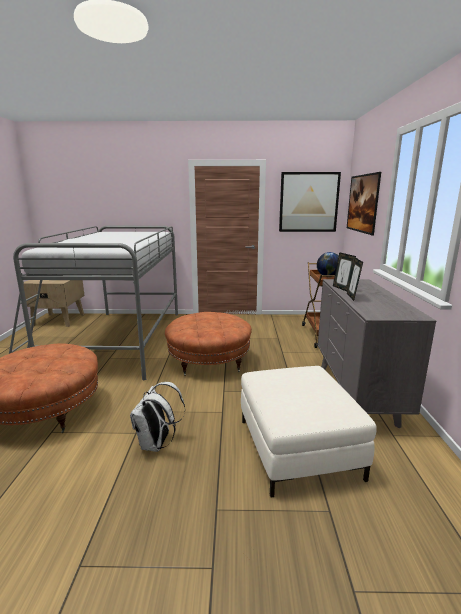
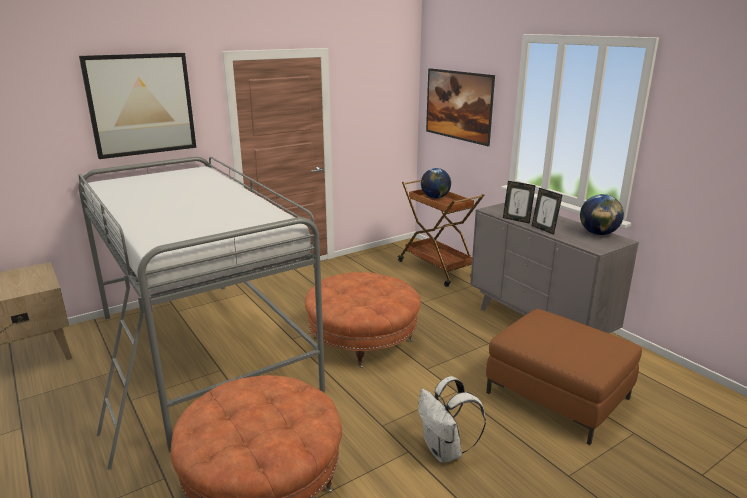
camera: 35 degrees left, 5 degrees up
(297, 448) = (557, 396): white ottoman -> brown ottoman
(308, 202) = (379, 102): picture -> picture (141, 104)
(401, 308) = (598, 233): none -> globe

